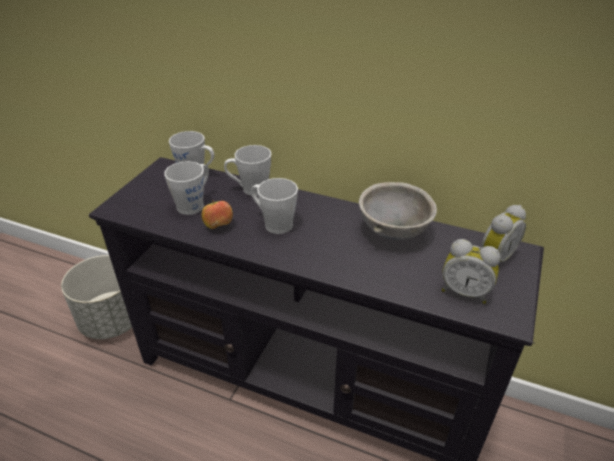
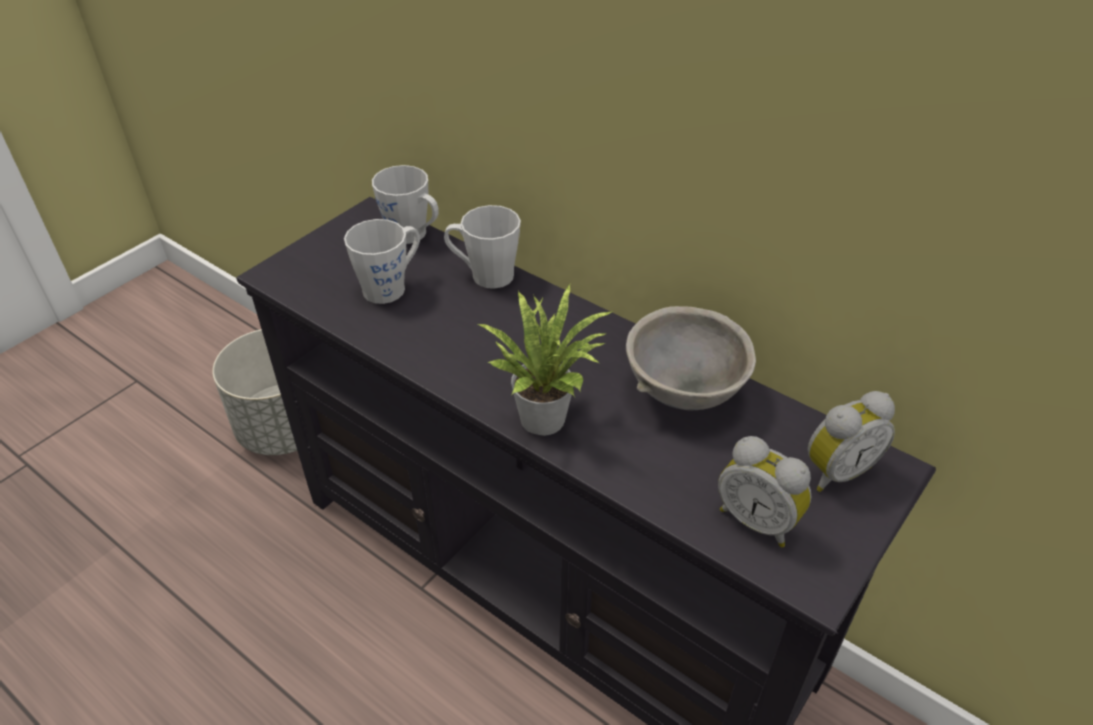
camera: 15 degrees right, 5 degrees up
(218, 226) = (414, 330): apple -> none
(274, 223) = (499, 341): grey mug -> none
(320, 258) = (547, 415): none -> potted plant

